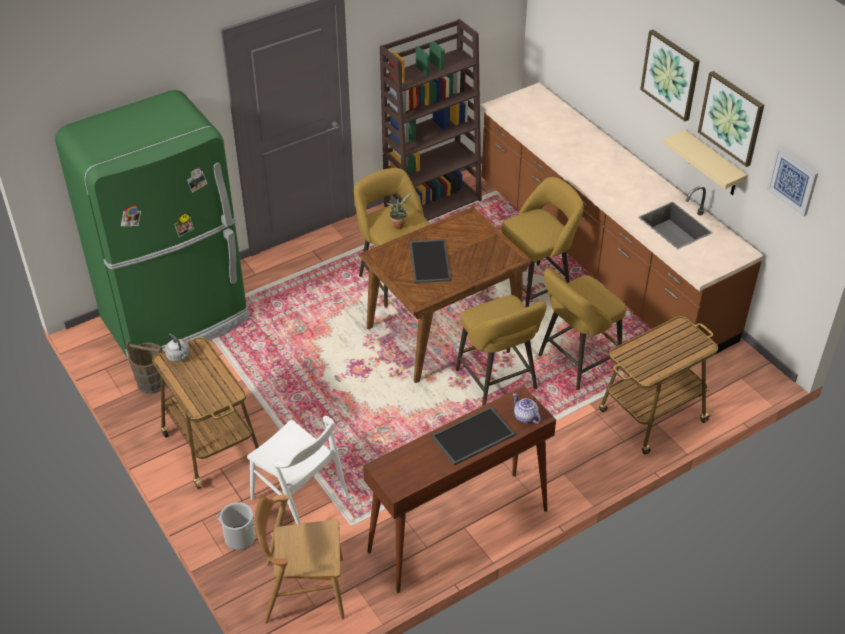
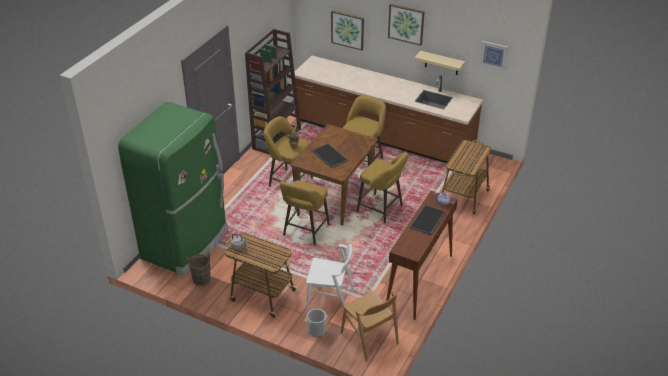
camera: 30 degrees left, 5 degrees down
(304, 590) = (369, 338): brown chair -> brown chair turned 90 degrees counterclockwise
(575, 362) = (410, 187): yellow stool -> yellow stool (305, 232)
(731, 118) = (450, 35): picture -> picture (347, 29)

